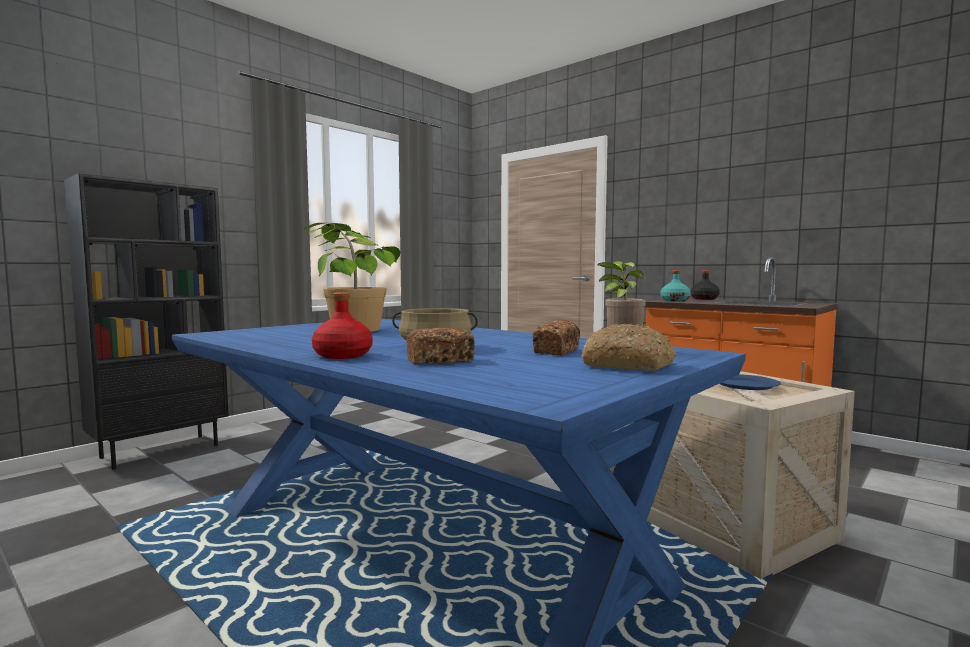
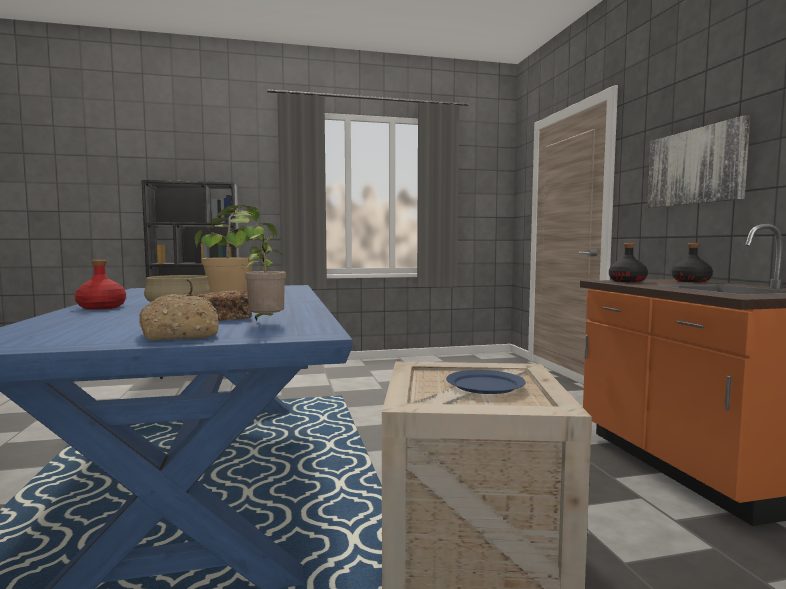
camera: 35 degrees right, 0 degrees up
(440, 361) = (115, 316): bread -> none
(675, 300) = (627, 281): turquoise bottle -> black bottle
(693, 212) = (696, 167): none -> picture

